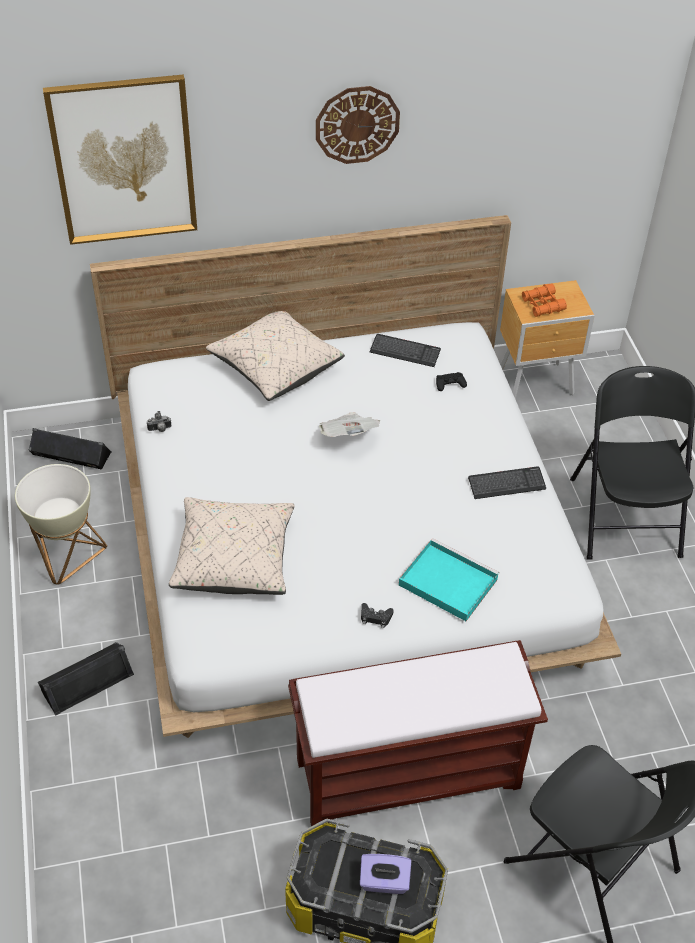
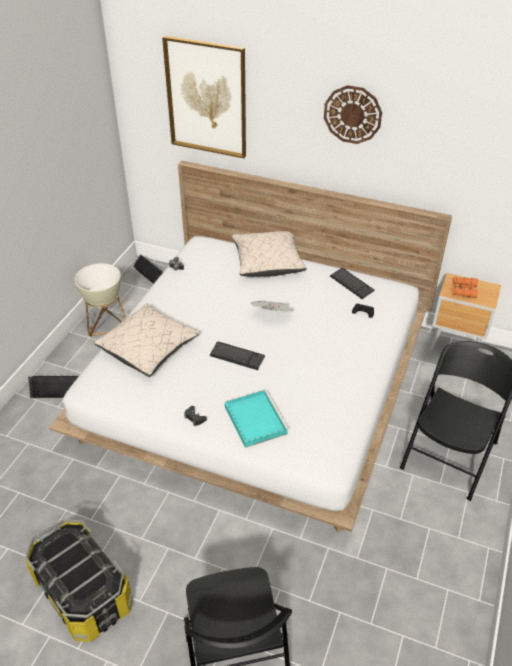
camera: 35 degrees right, 5 degrees down
(384, 882) = (79, 576): purple tissue box -> none
(410, 772) = (177, 532): brown bench -> none
(506, 484) = (346, 382): keyboard -> keyboard (237, 356)

